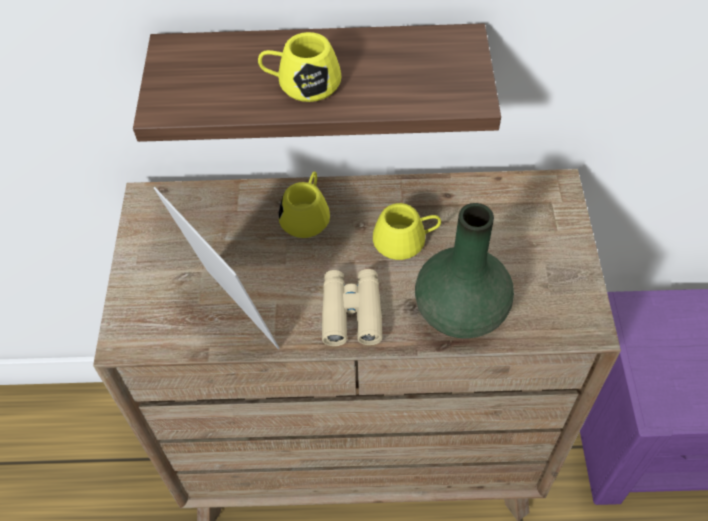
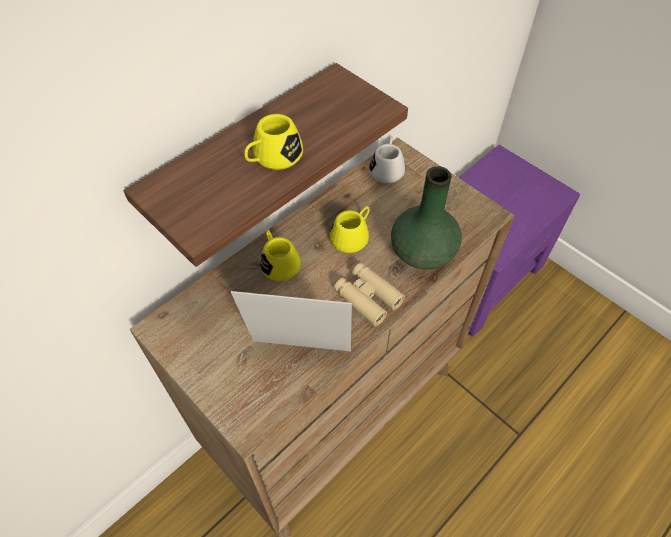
camera: 45 degrees left, 0 degrees up
(525, 195) = (387, 168): none -> white mug

